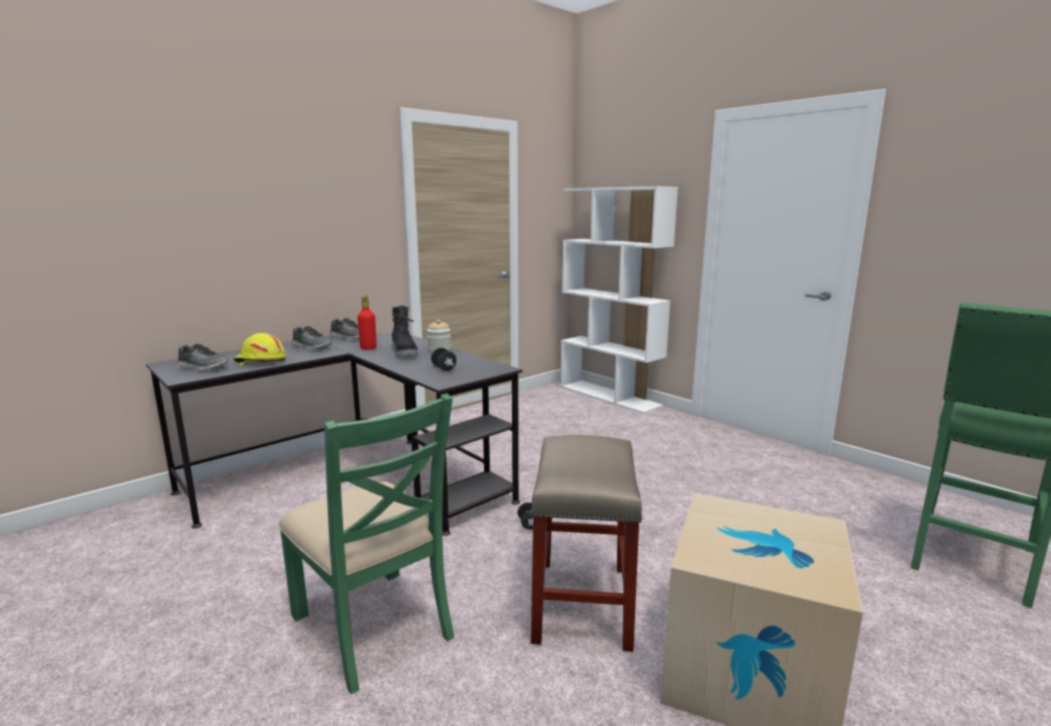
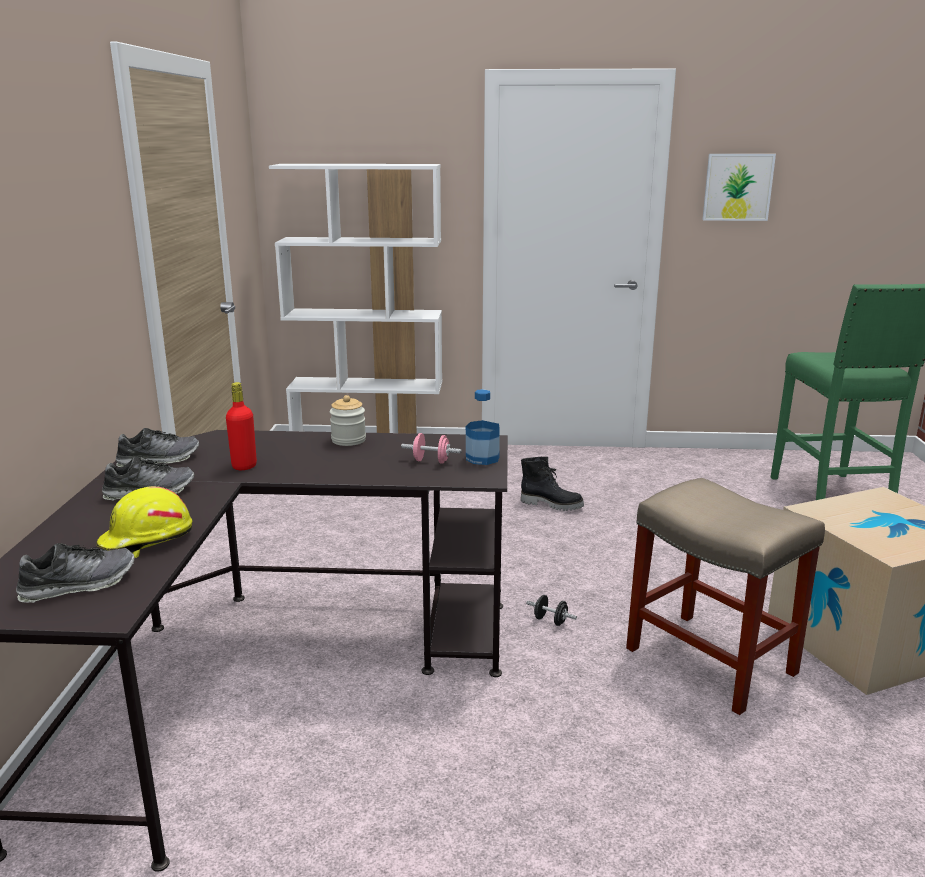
camera: 45 degrees left, 5 degrees up
(373, 626) = (611, 795): green chair -> none
(405, 352) = (317, 457): black boot -> black boot (552, 504)
(444, 368) = (431, 461): black dumbbell -> pink dumbbell
(471, 375) = (482, 458): none -> bottle
(949, 204) = (737, 187): none -> picture

